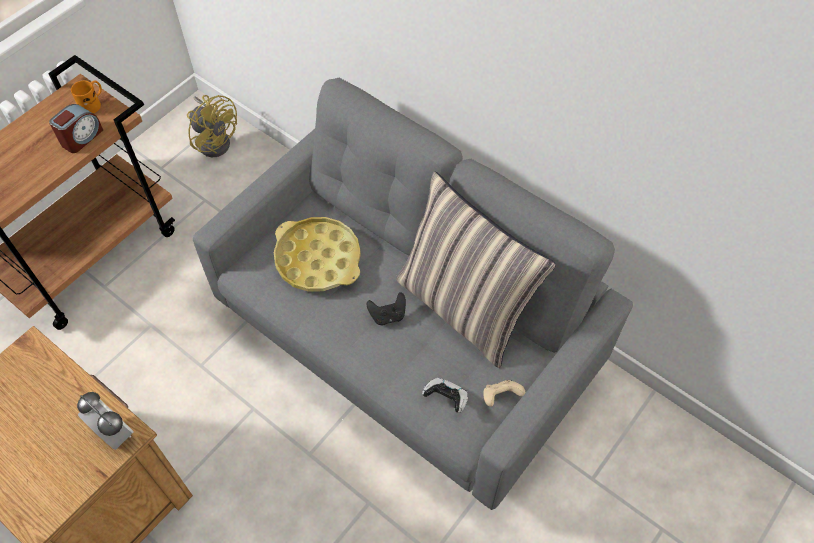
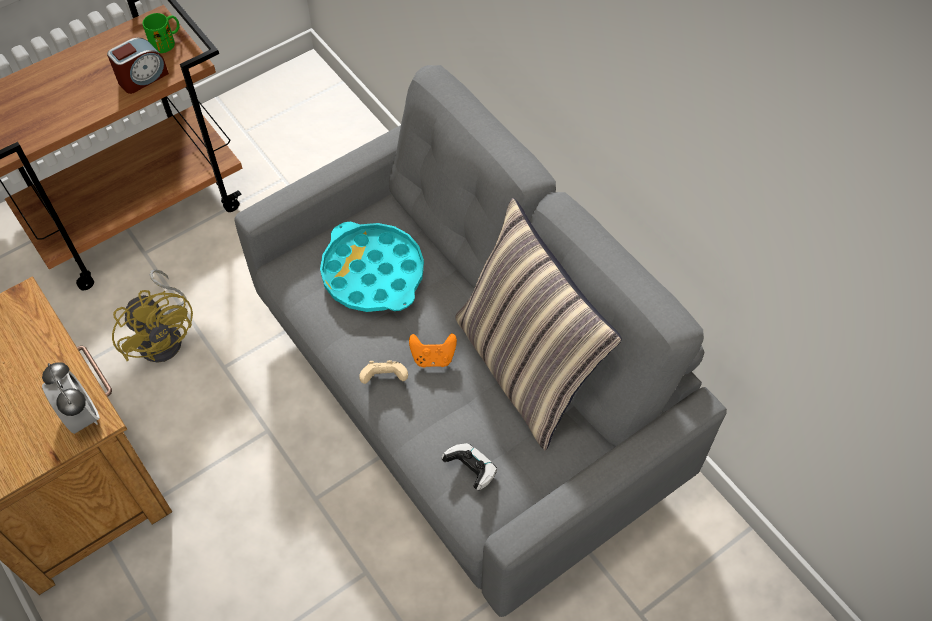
camera: 15 degrees right, 0 degrees up
(93, 103) = (167, 41): orange mug -> green mug
(215, 140) = (315, 111): yellow fan -> yellow fan (165, 336)
(318, 259) = (373, 273): yellow tray -> turquoise tray
(388, 315) = (433, 357): black game controller -> orange game controller
(500, 397) = (535, 484): beige game controller -> beige game controller (384, 379)

